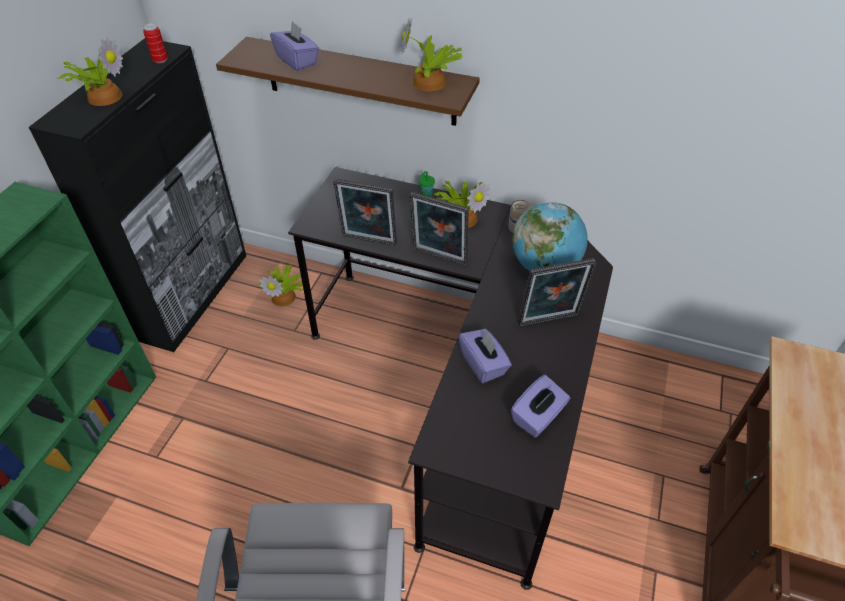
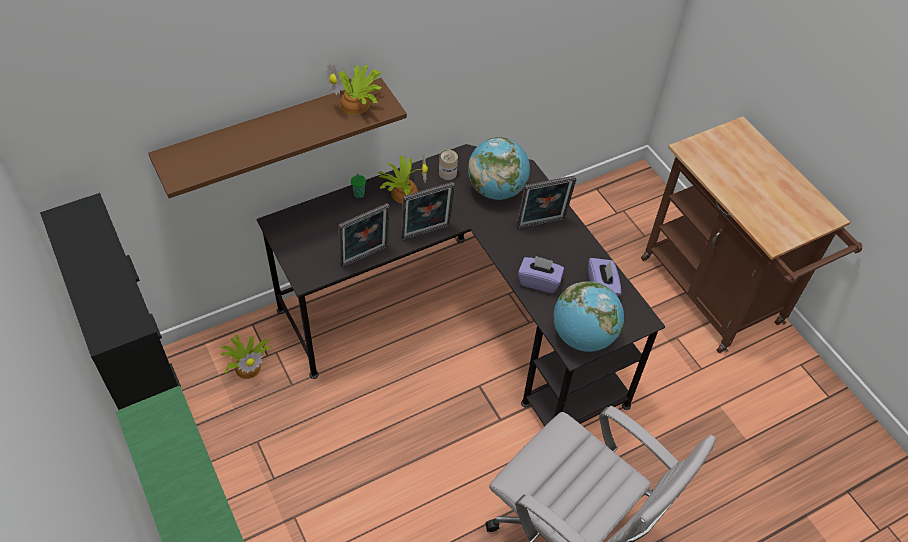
camera: 50 degrees left, 5 degrees up
(104, 96) = (107, 286): potted plant -> none
(160, 60) = (97, 223): can -> none
(297, 60) = (230, 147): purple tissue box -> none
(460, 443) = (583, 336): none -> globe
(549, 322) = (541, 225): picture frame -> picture frame turned 45 degrees clockwise

